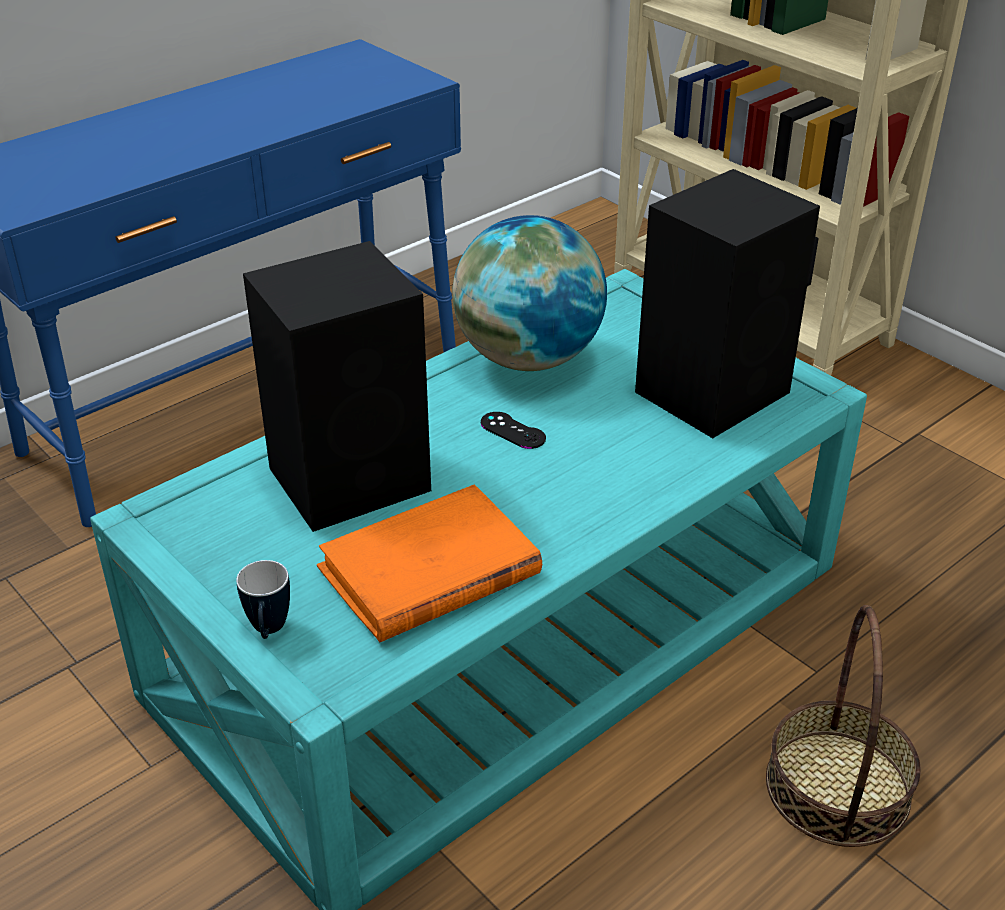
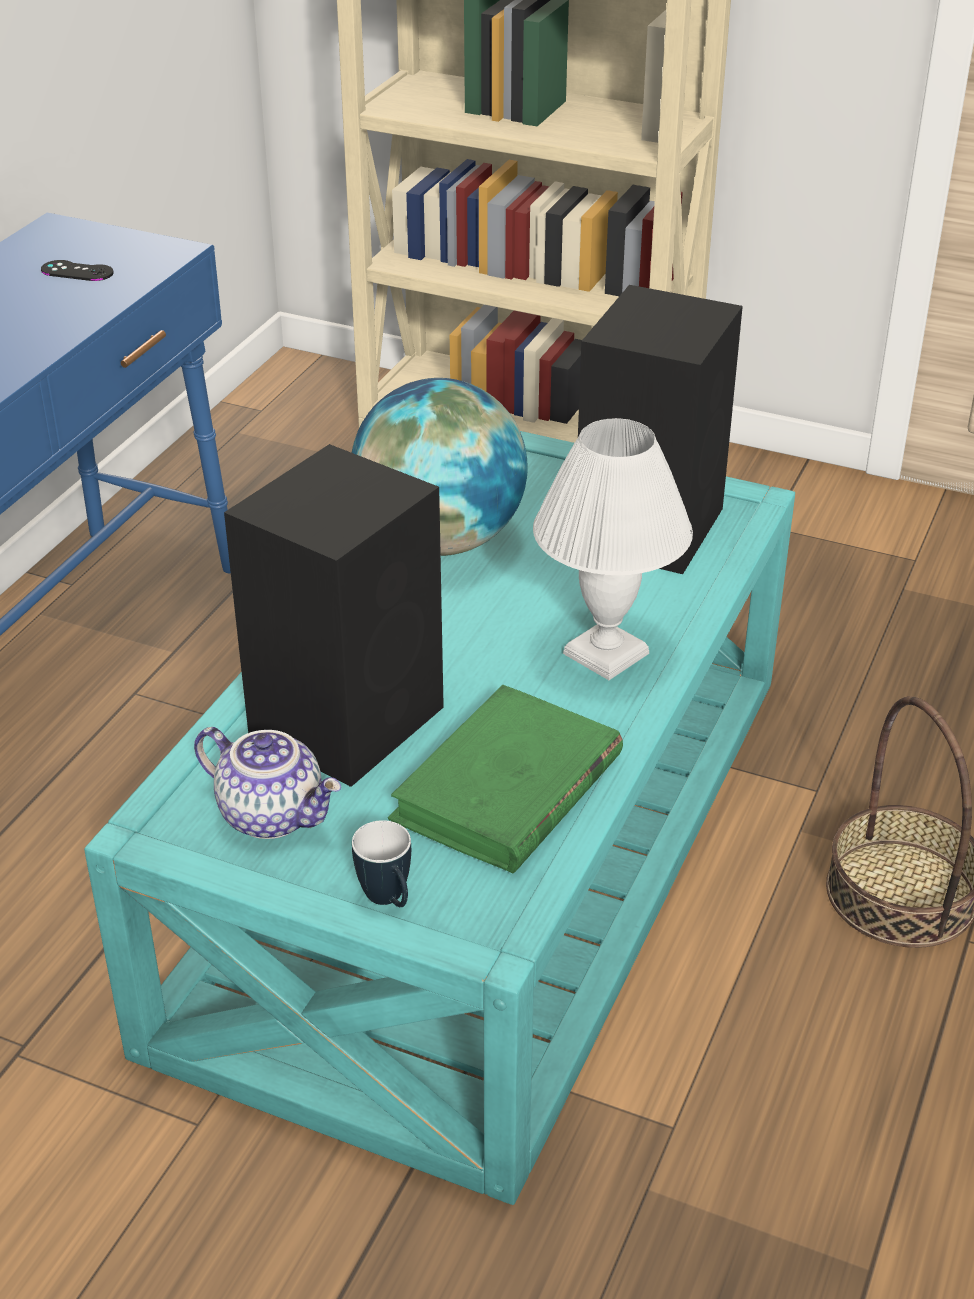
camera: 25 degrees left, 0 degrees up
(240, 535) = (274, 814): none -> teapot
(429, 571) = (507, 788): orange book -> green book
(513, 431) = (480, 621): black game controller -> black game controller (77, 271)
(597, 485) = (606, 652): none -> white table lamp

